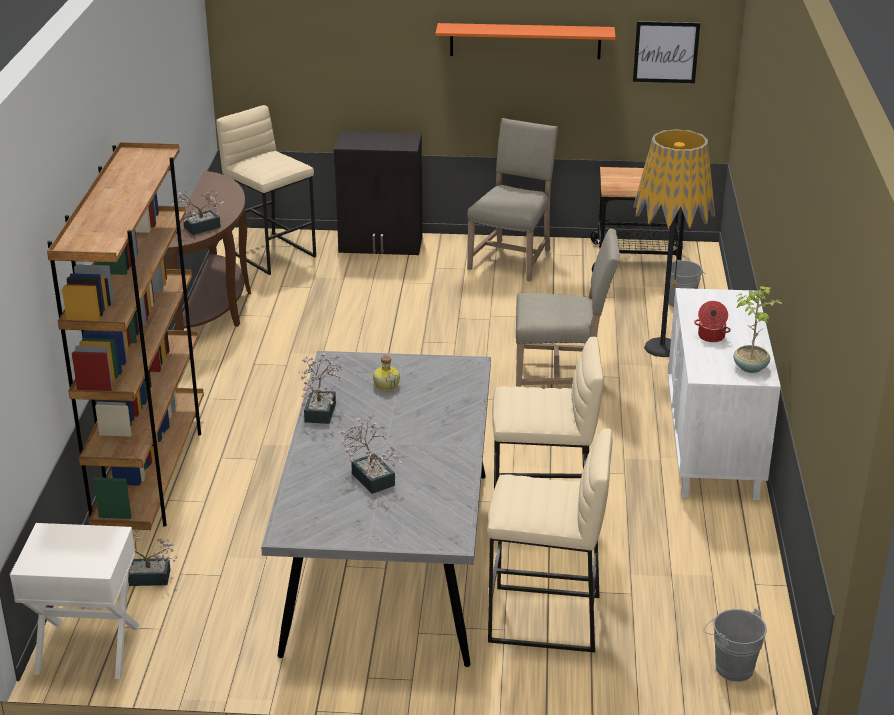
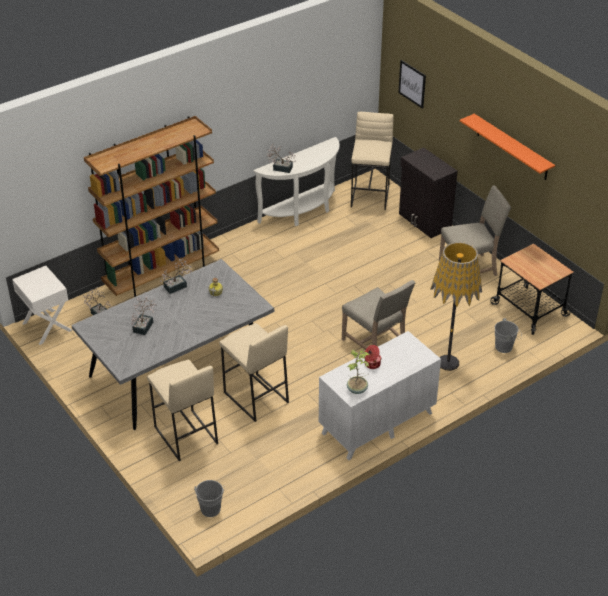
camera: 50 degrees right, 10 degrees up
(218, 308) = (303, 212): brown console table -> white console table
(666, 52) = (578, 195): picture -> picture (412, 84)

